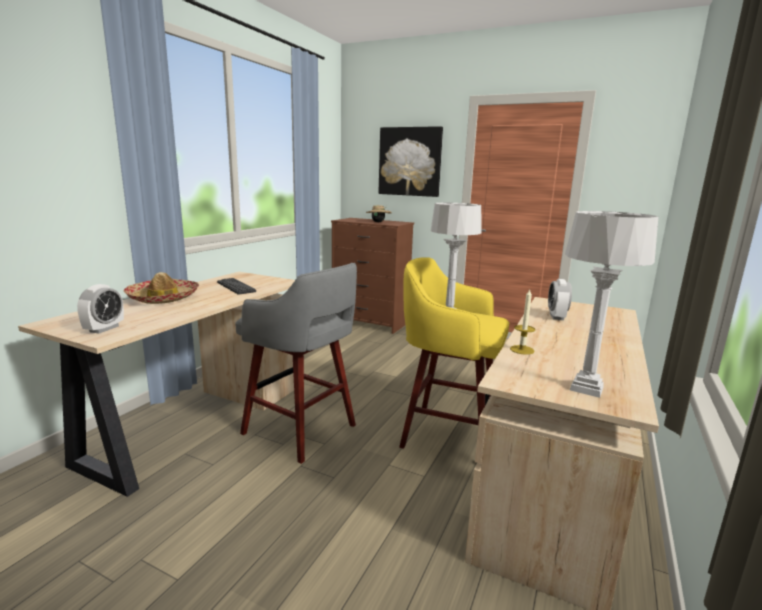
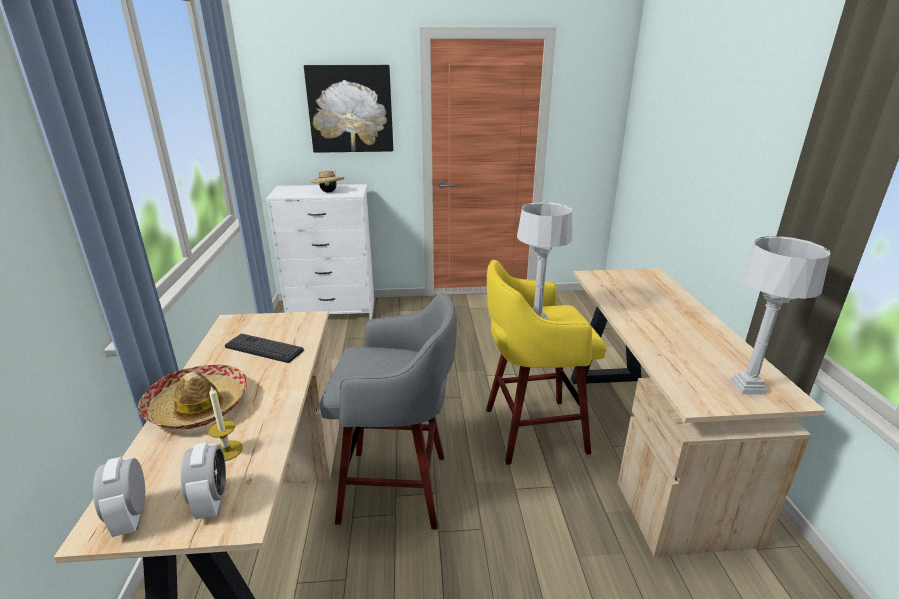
camera: 30 degrees left, 10 degrees up
(370, 322) = (332, 311): brown dresser -> white dresser
(522, 350) = (656, 354): candle -> candle (227, 450)
(556, 316) = (623, 296): alarm clock -> alarm clock (131, 517)

